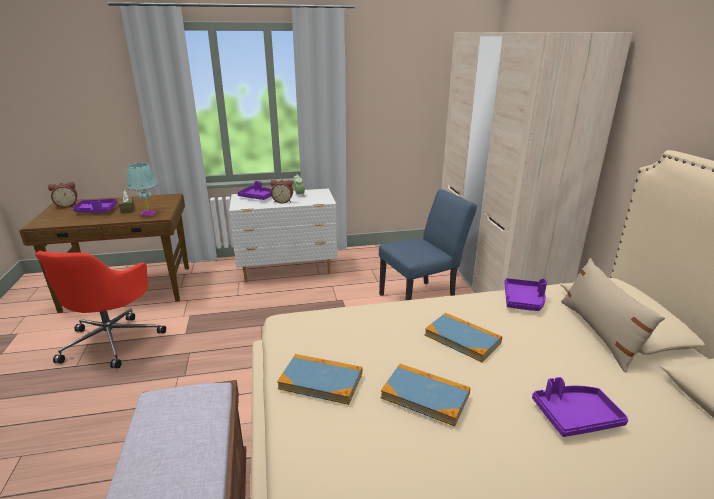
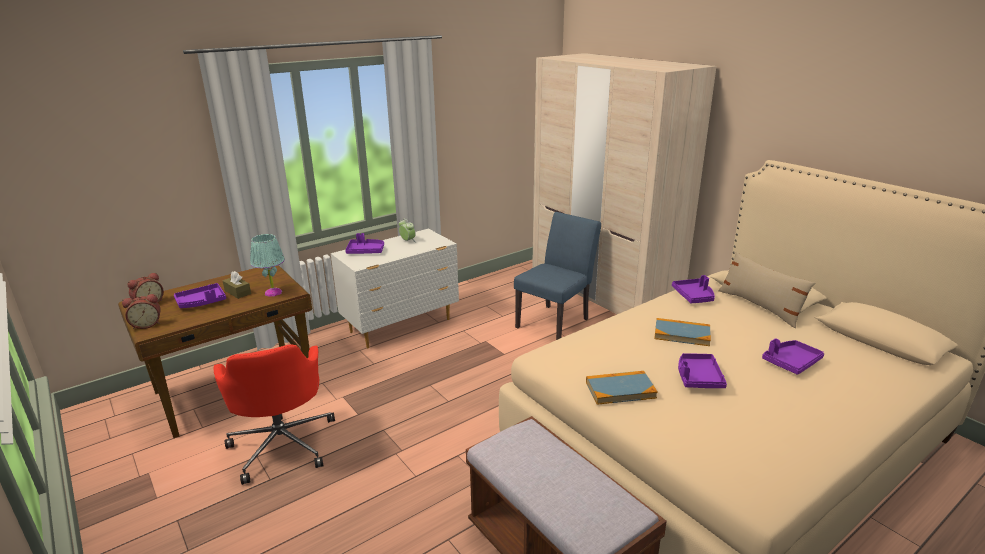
camera: 25 degrees left, 0 degrees up
(283, 201) = (399, 251): alarm clock -> alarm clock (147, 324)
(425, 396) = (698, 377): book -> purple tray

